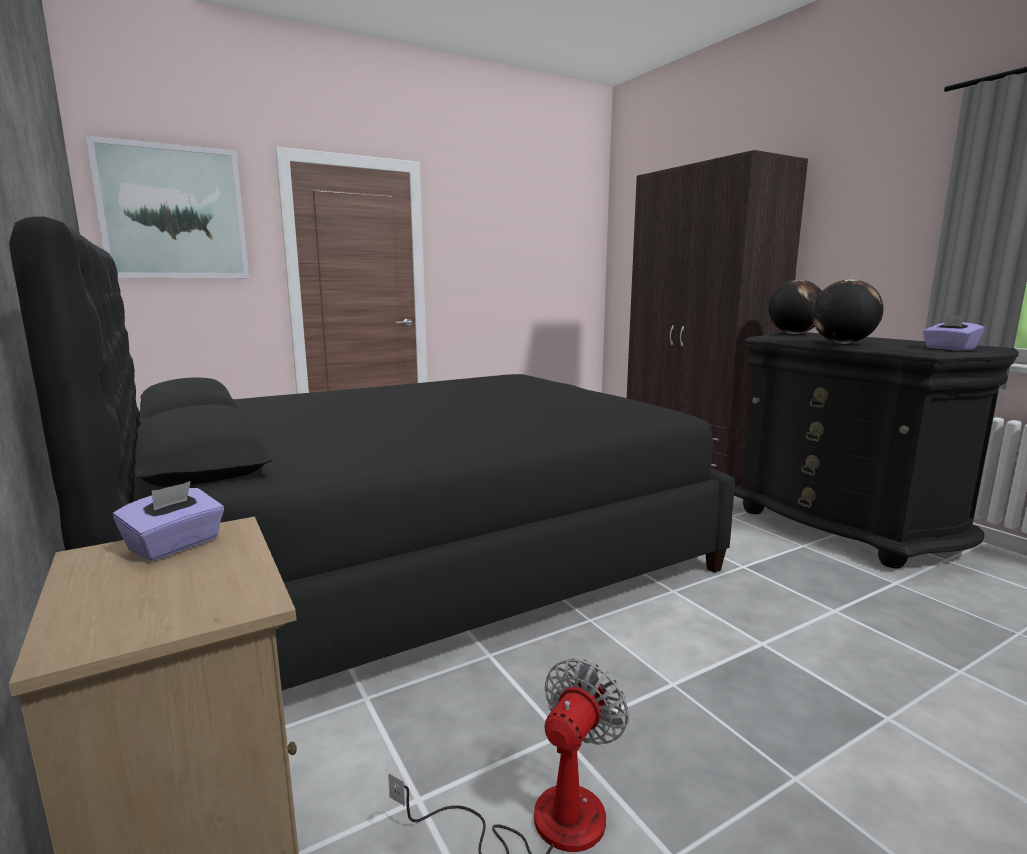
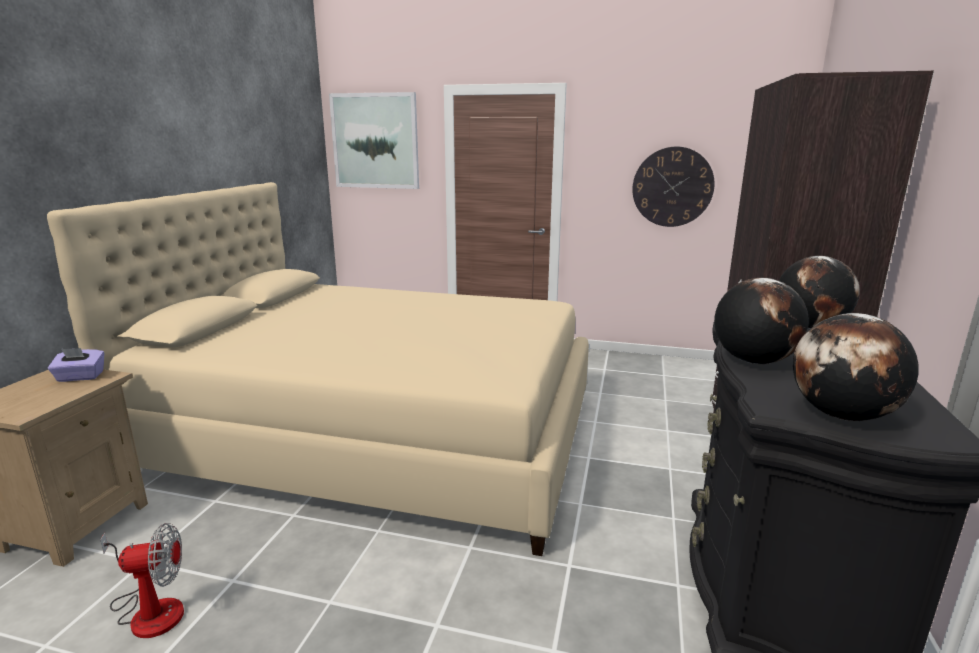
camera: 45 degrees right, 5 degrees up
(415, 559) = (377, 433): black bed -> beige bed
(520, 271) = (672, 187): none -> wall clock
(949, 349) = (842, 415): purple tissue box -> globe

